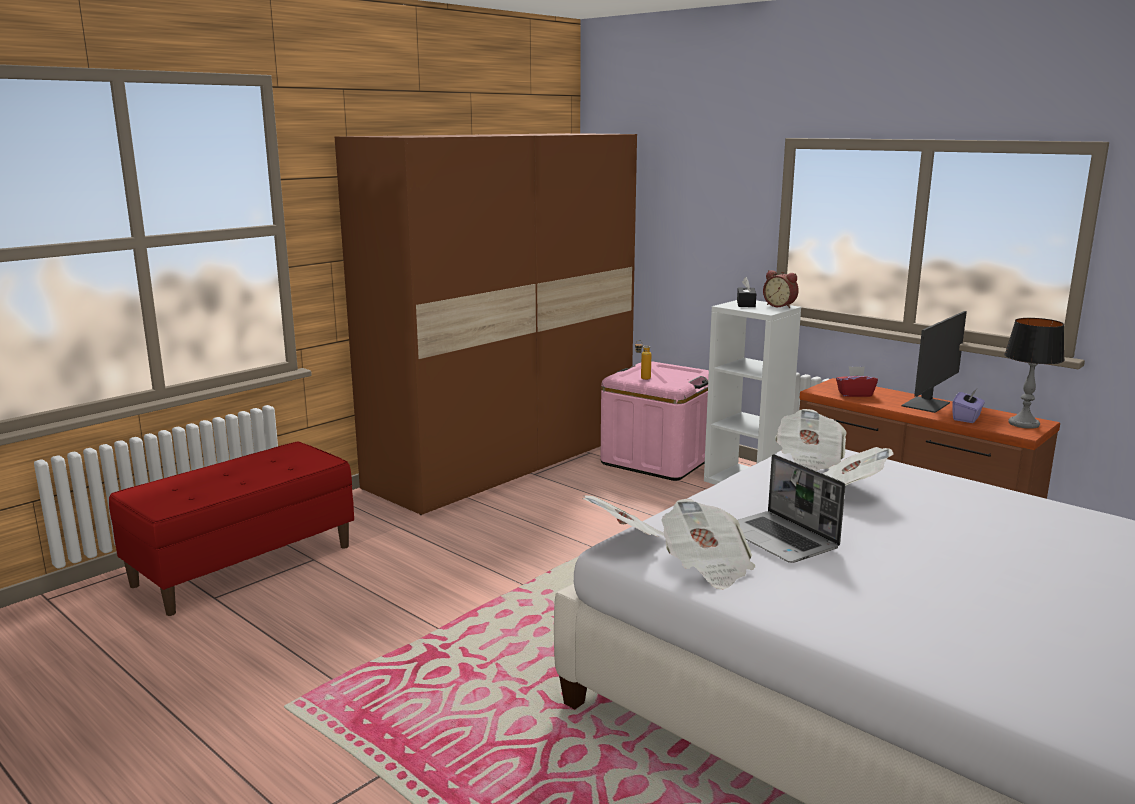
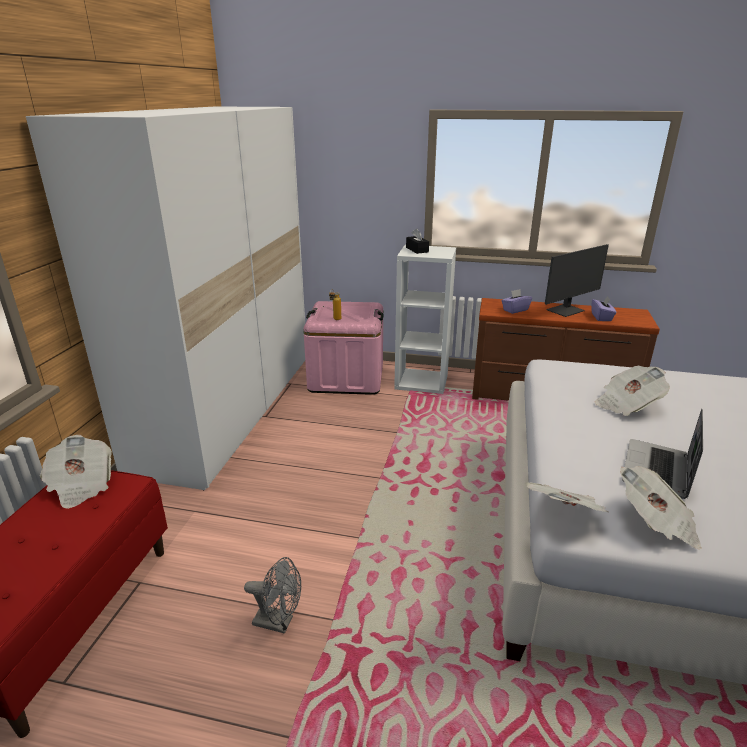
camera: 30 degrees left, 10 degrees up
(393, 616) = (279, 622): none -> grey fan
(506, 460) = (230, 408): brown wardrobe -> white wardrobe
(780, 306) = (442, 248): alarm clock -> none
(781, 539) = (657, 470): laptop -> laptop turned 90 degrees clockwise
(809, 460) = (569, 380): newspaper -> newspaper (81, 485)
(855, 394) = (515, 310): red tissue box -> purple tissue box
(927, 405) = (566, 310): monitor -> monitor turned 45 degrees clockwise
(1023, 424) = (634, 315): table lamp -> none

